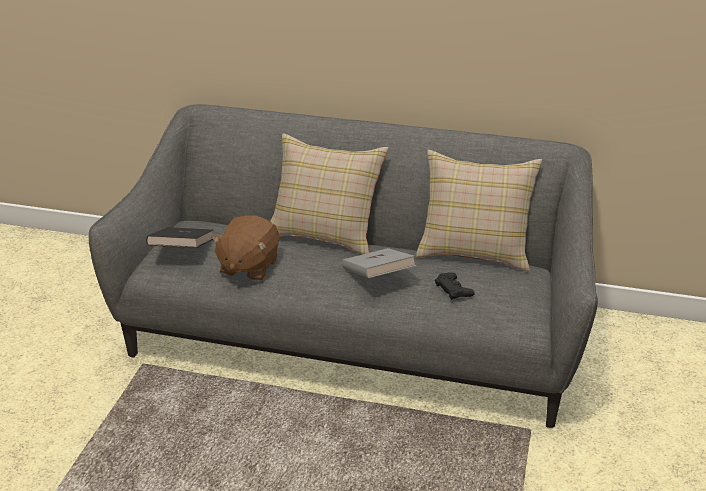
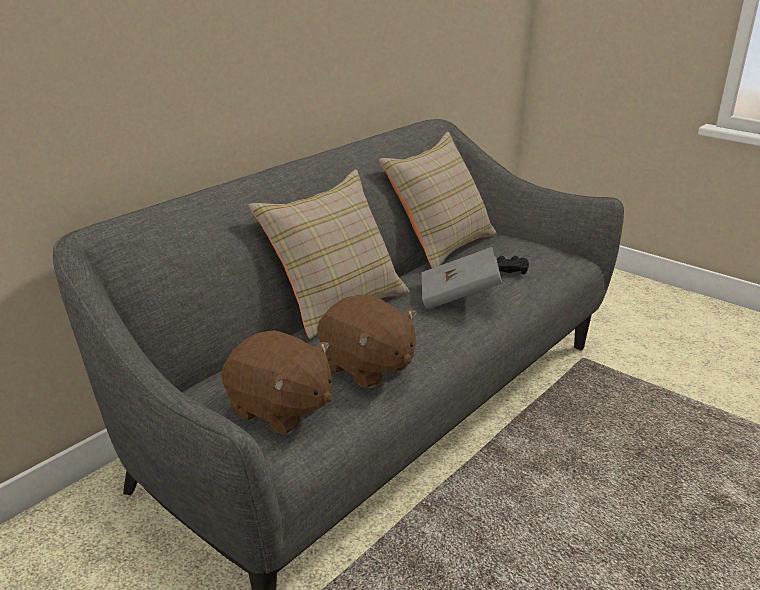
camera: 65 degrees left, 5 degrees down
(182, 252) = (280, 409): black book -> brown plush toy

